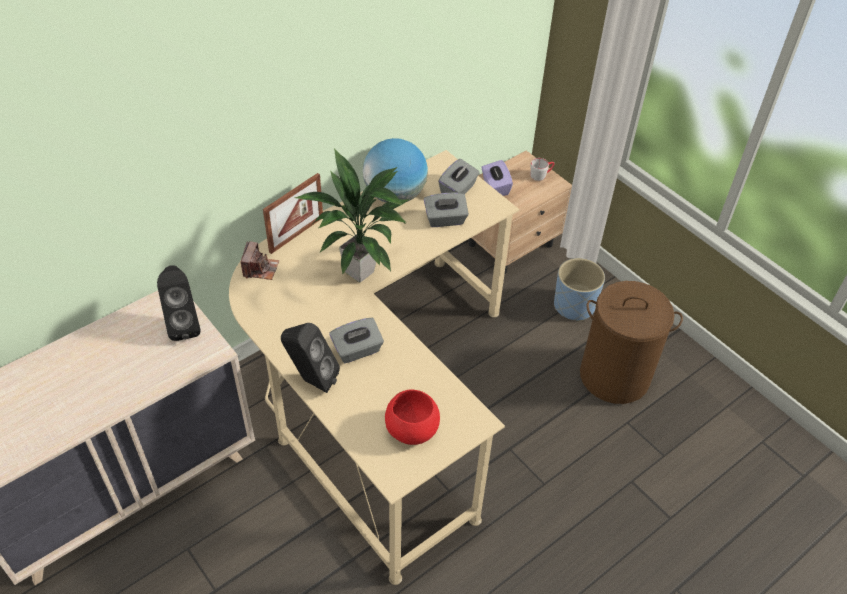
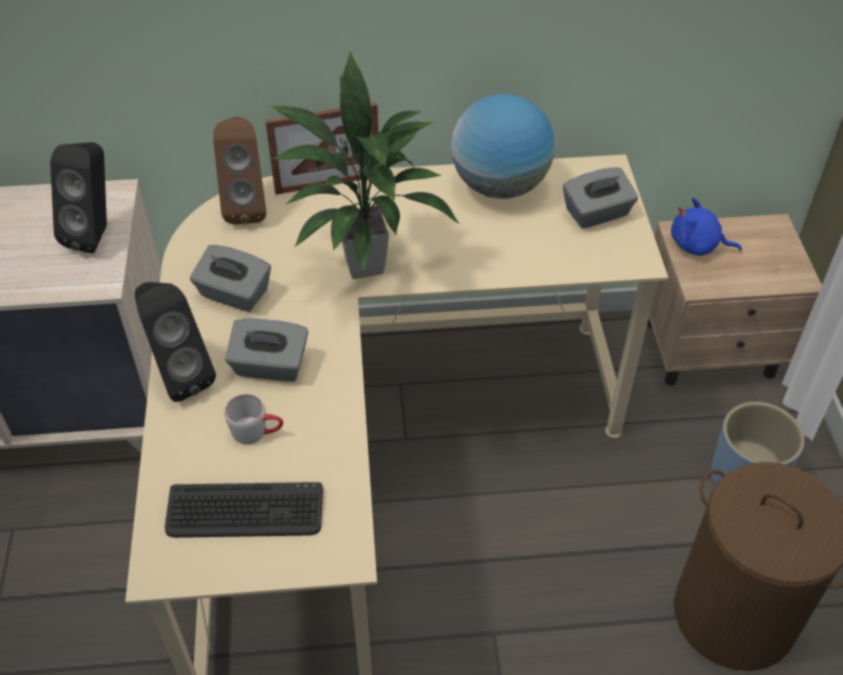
camera: 35 degrees right, 0 degrees up
(260, 269) = (246, 207): camera -> brown speaker
(412, 428) = (245, 512): red bowl -> keyboard
(445, 220) = (542, 247): grey tissue box -> grey tissue box (234, 294)
(495, 187) = (697, 246): purple tissue box -> blue plush toy
(541, 174) = (784, 256): grey mug -> grey mug (257, 431)

